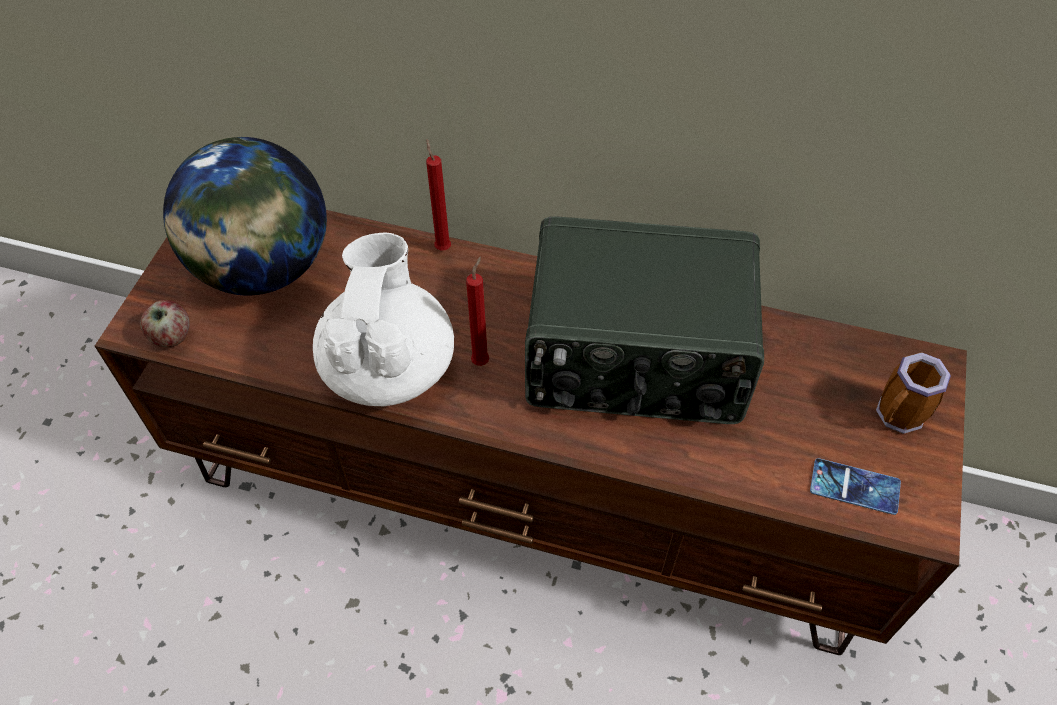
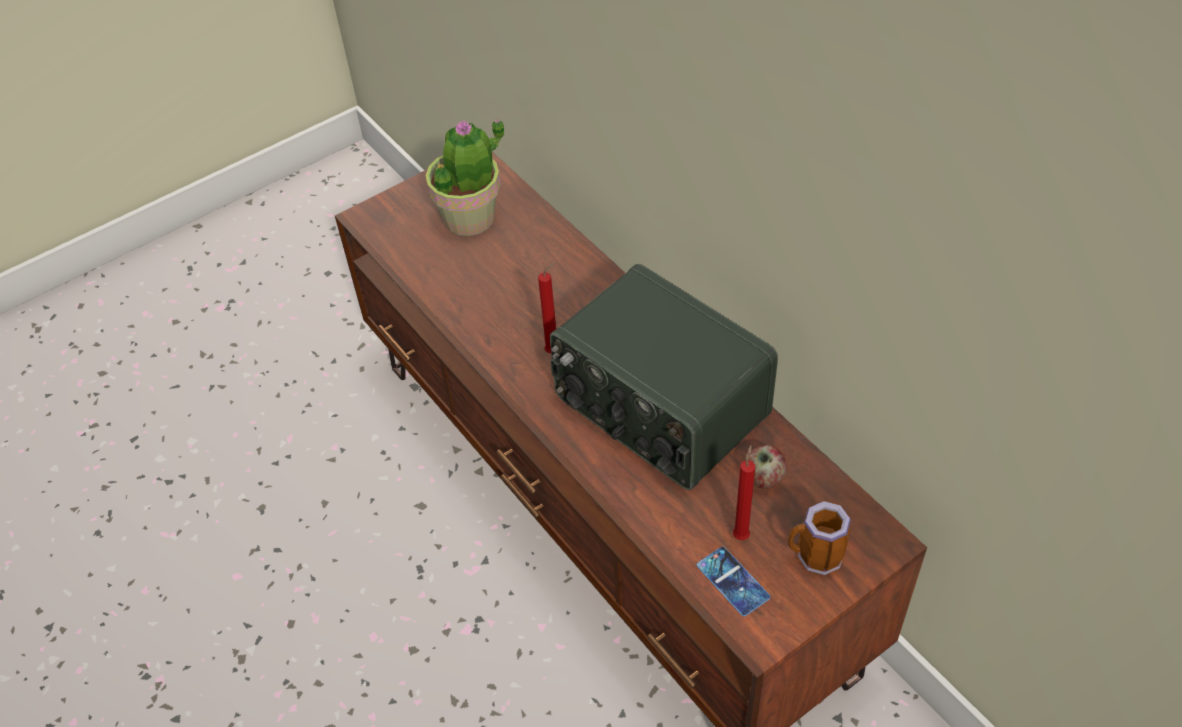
camera: 40 degrees right, 5 degrees down
(171, 336) = (380, 233): apple -> apple (763, 478)
(263, 268) = (470, 217): globe -> potted plant
(389, 366) = (492, 322): white teapot -> none
(442, 246) = (597, 262): red candle -> red candle (741, 534)

